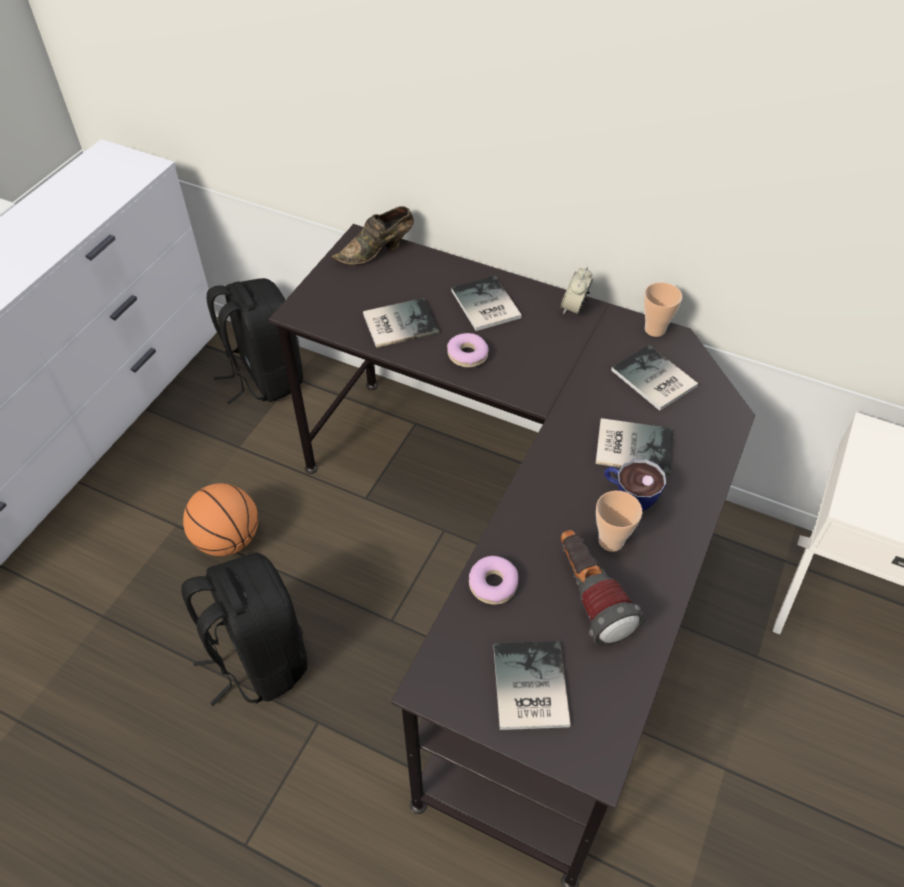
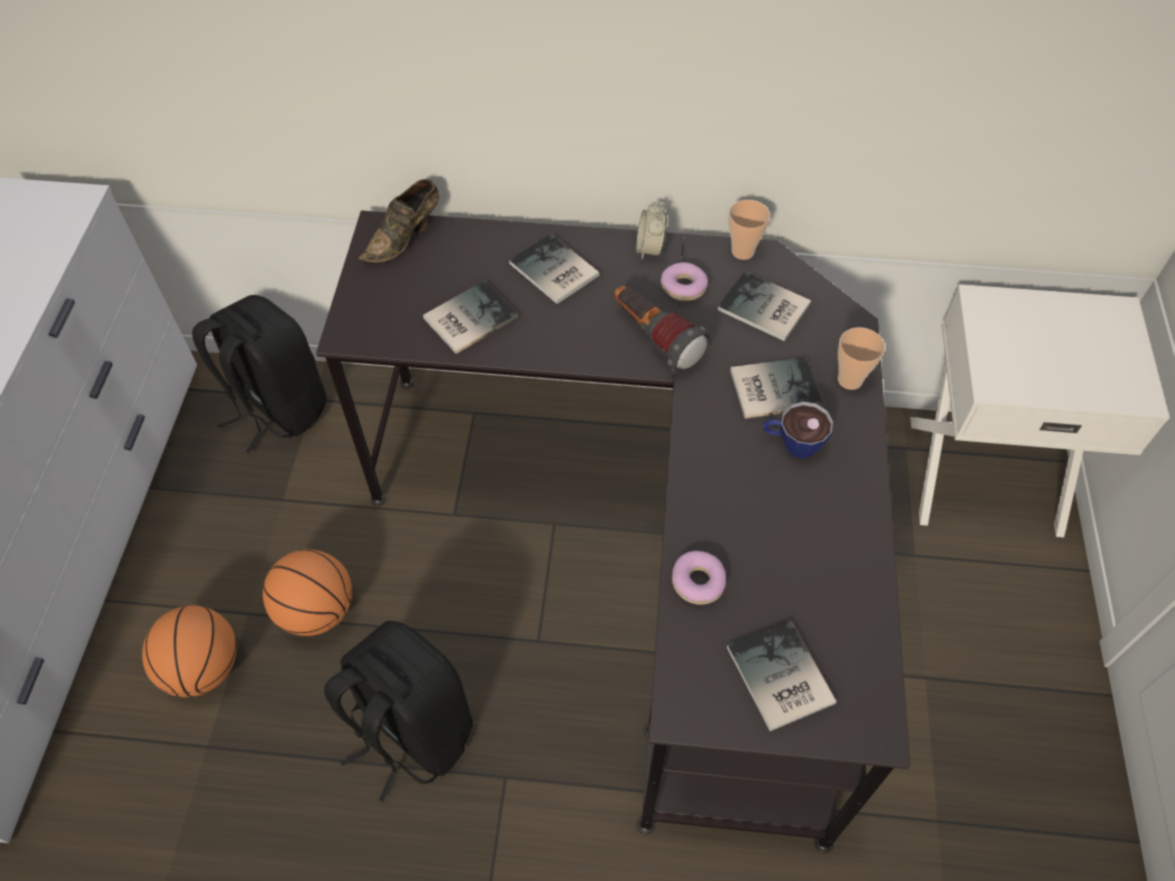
camera: 20 degrees left, 5 degrees up
(126, 555) = (203, 668): none -> basketball
(467, 355) = (560, 334): donut -> donut (683, 287)
(589, 596) = (798, 562): flashlight -> flashlight (655, 339)
(611, 541) = (794, 497): cup -> cup (850, 380)

